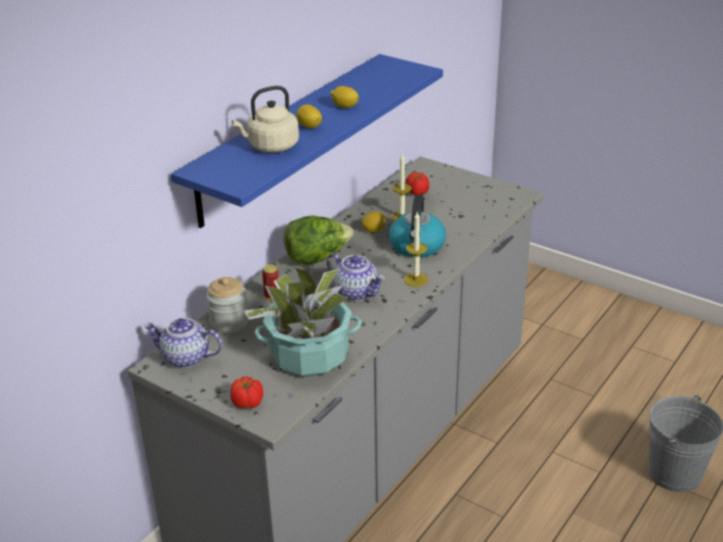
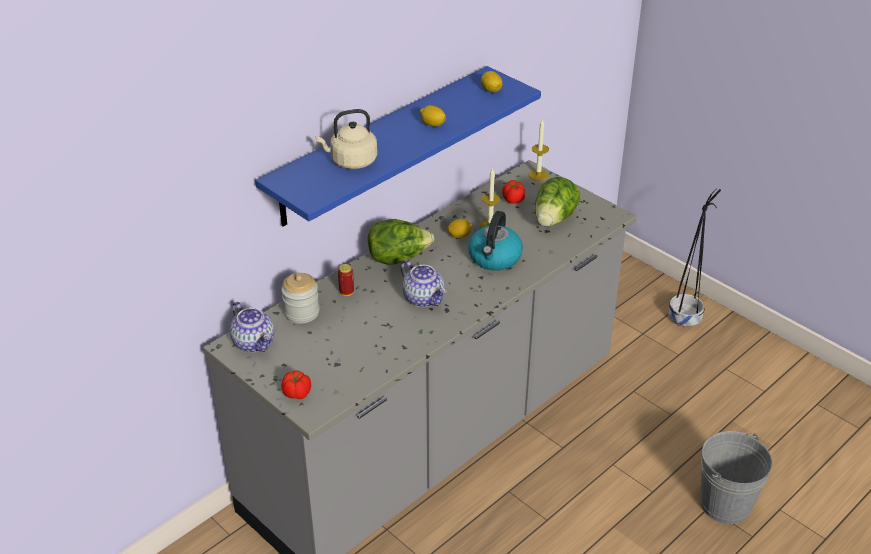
camera: 10 degrees right, 5 degrees up
(185, 358) = (254, 342): teapot -> teapot turned 150 degrees counterclockwise
(309, 126) = (393, 143): lemon -> lemon (491, 90)
(309, 355) = (363, 356): potted plant -> none
(416, 279) = (482, 293): candle -> candle (538, 175)
(464, 205) = (554, 220): none -> lettuce
(578, 305) = (685, 318): none -> black planter

